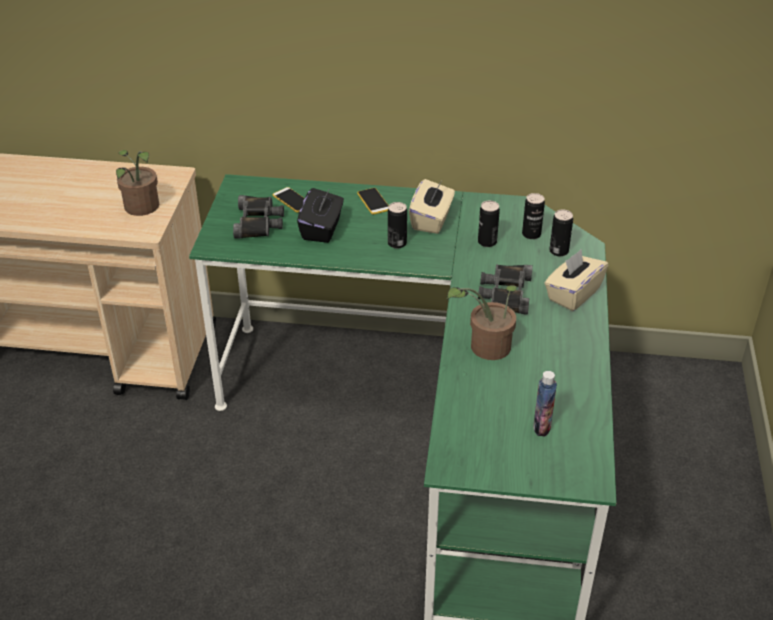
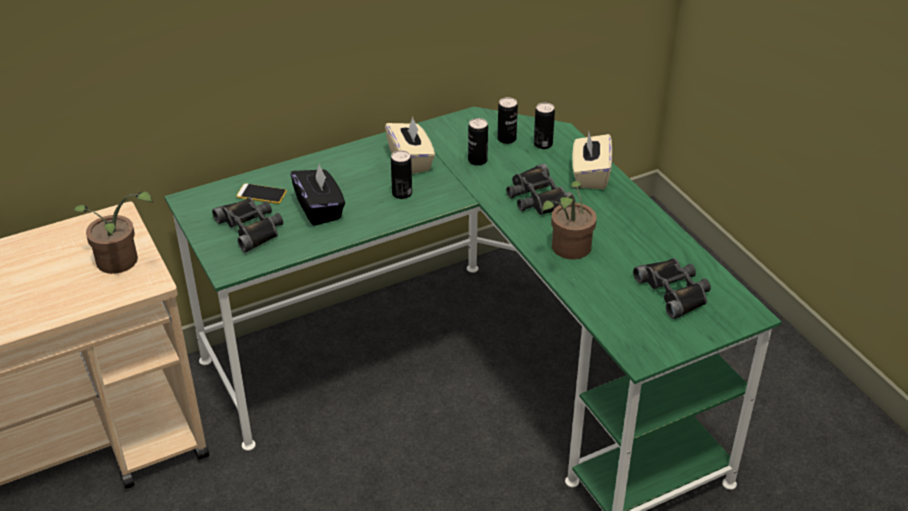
camera: 35 degrees left, 0 degrees up
(373, 201) = (340, 165): phone -> none
(541, 427) = (674, 291): bottle -> black binoculars

